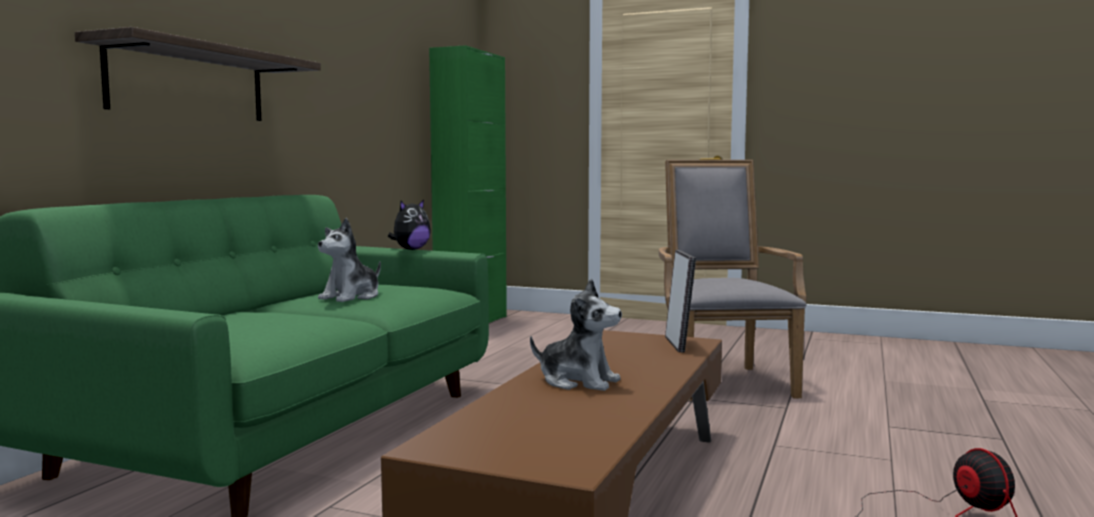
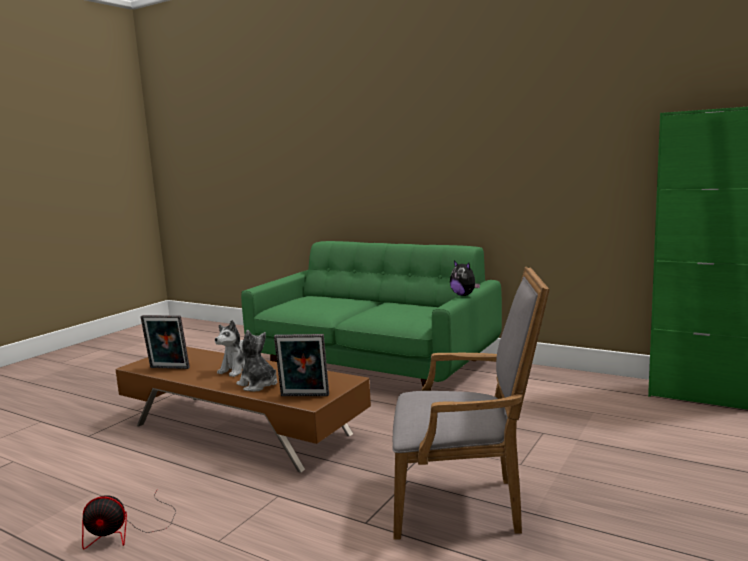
camera: 100 degrees right, 5 degrees up
(189, 83) = (407, 183): shelf -> none
(351, 297) = (384, 309): plush toy -> plush toy (258, 385)
(583, 431) = (168, 368): none -> picture frame

